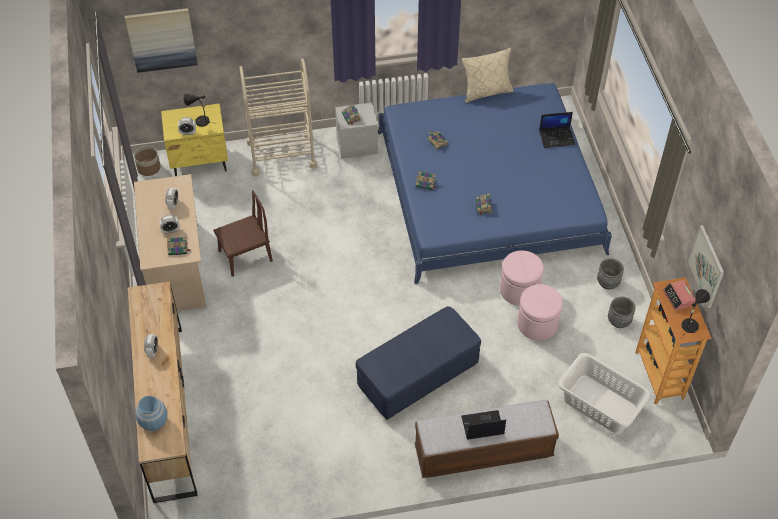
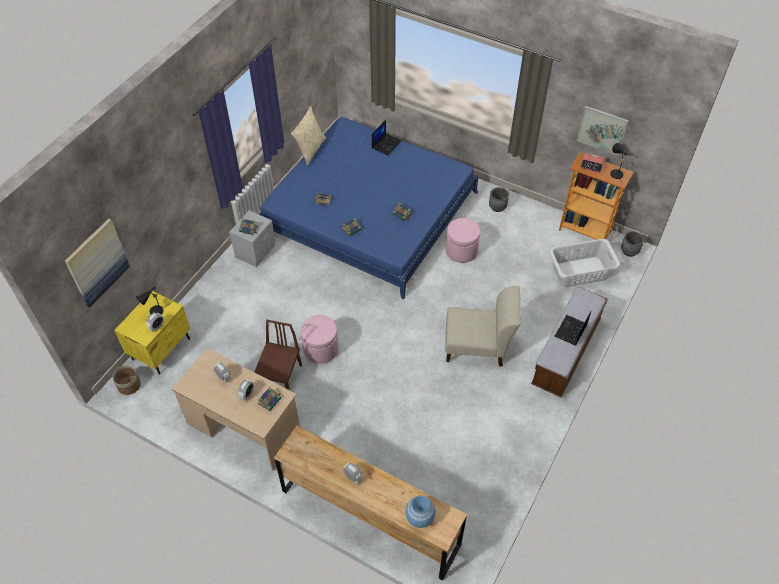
camera: 50 degrees left, 0 degrees up
(281, 154) = (213, 297): beige cart -> none
(418, 376) = (477, 347): blue ottoman -> beige chair
(537, 324) = (495, 260): pink ottoman -> pink ottoman (321, 349)
(619, 321) = (530, 222): grey planter -> grey planter (629, 251)

